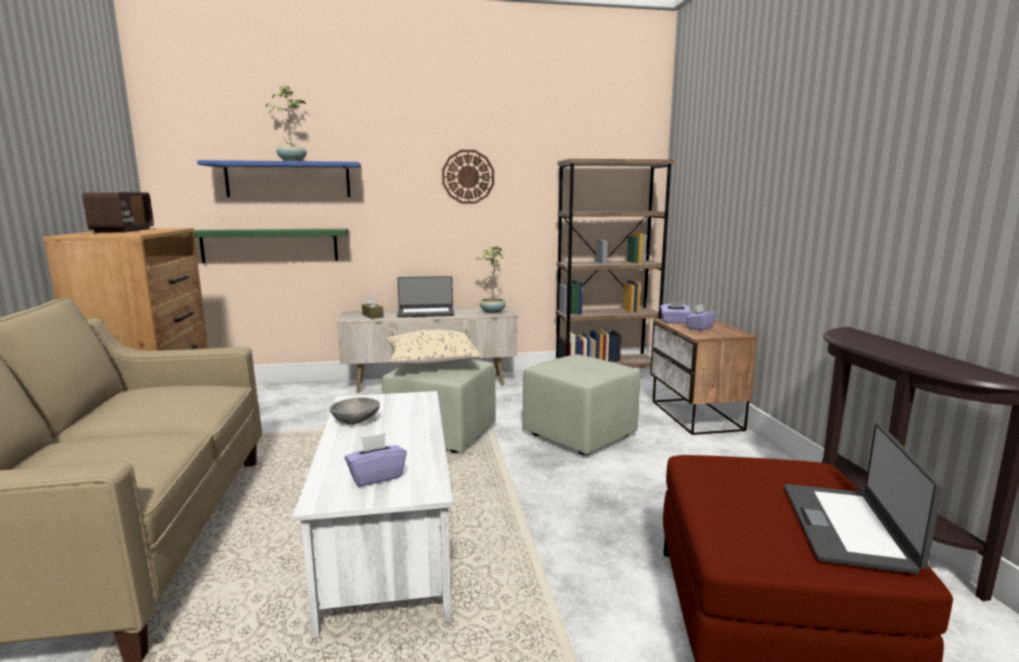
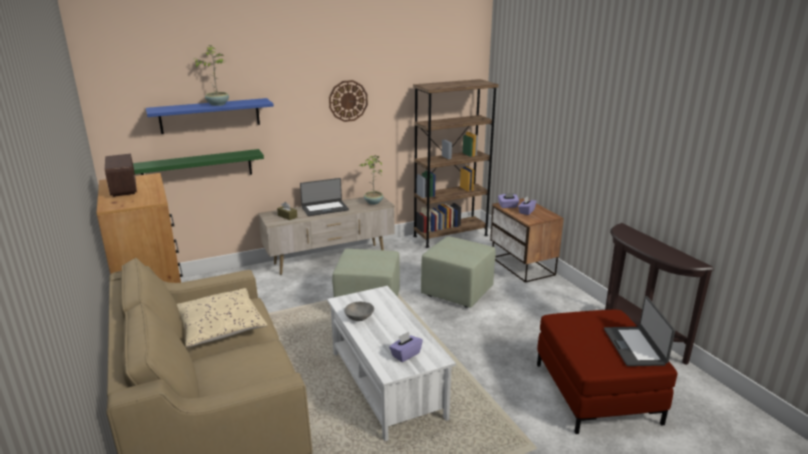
camera: 15 degrees left, 10 degrees up
(432, 362) = (359, 257): beige pillow -> beige pillow (220, 327)

